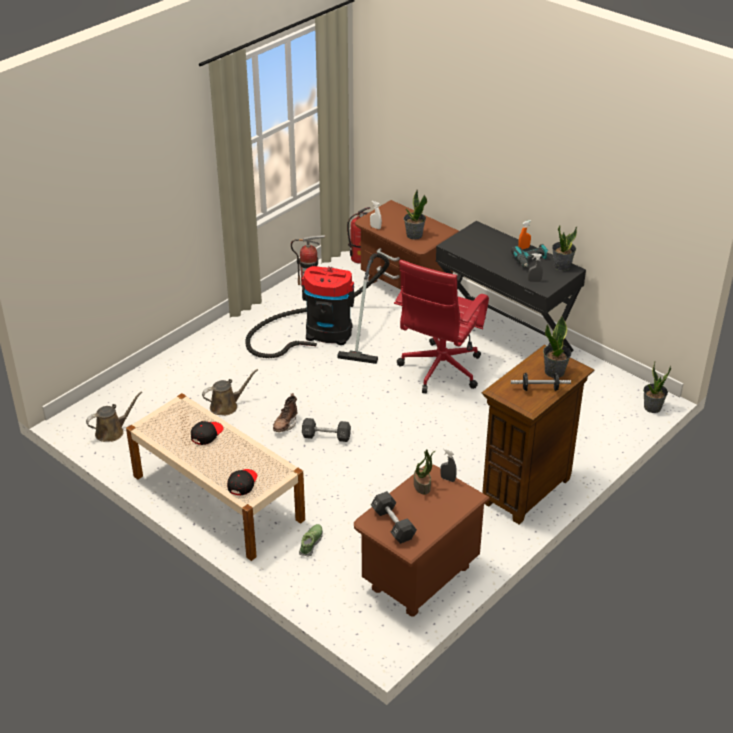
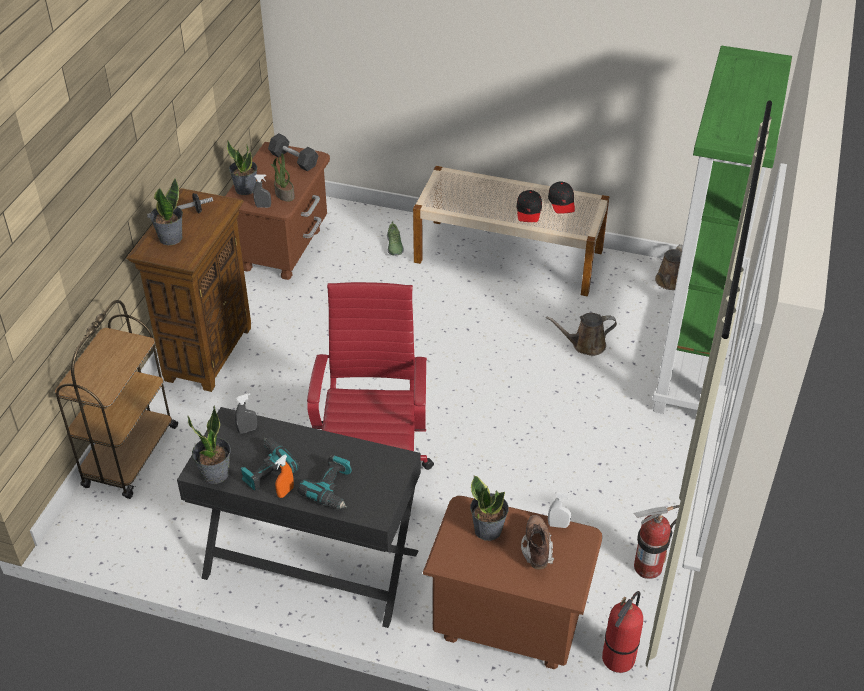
camera: 155 degrees right, 5 degrees up
(166, 370) = (692, 364): none -> green bookcase
(226, 406) = (585, 345): brown watering can -> brown watering can turned 45 degrees clockwise
(242, 483) = (458, 182): black cap -> black cap (562, 202)
(285, 425) = (505, 344): brown boot -> brown boot (536, 549)
(323, 333) = (560, 483): vacuum cleaner -> none
(326, 436) = (452, 346): black dumbbell -> none
(496, 243) = (332, 489): none -> power drill
(608, 430) = (129, 458): none -> brown cart
(652, 407) = (74, 512): potted plant -> potted plant (245, 189)

